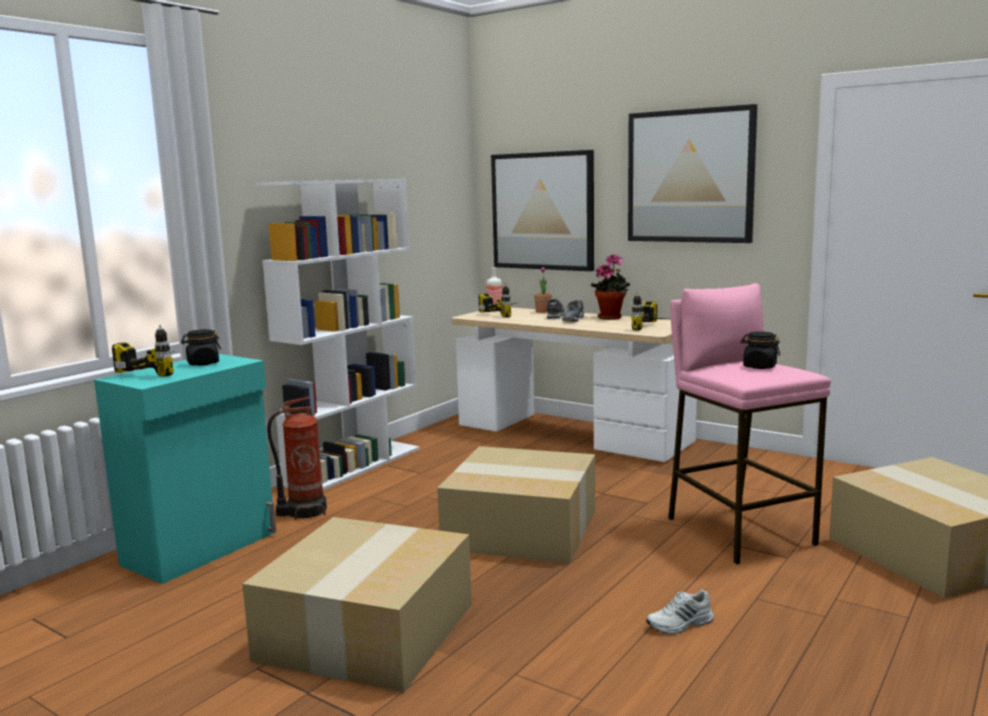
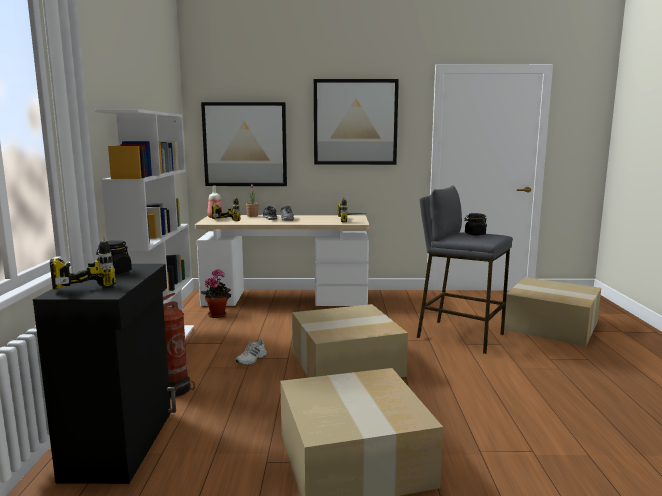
camera: 35 degrees left, 0 degrees up
(202, 548) = (122, 443): turquoise cabinet -> black cabinet
(611, 317) = (307, 216): potted plant -> potted plant (218, 314)
(680, 624) = (511, 393): white shoe -> white shoe (252, 359)
(739, 531) = (460, 336): pink stool -> grey stool

